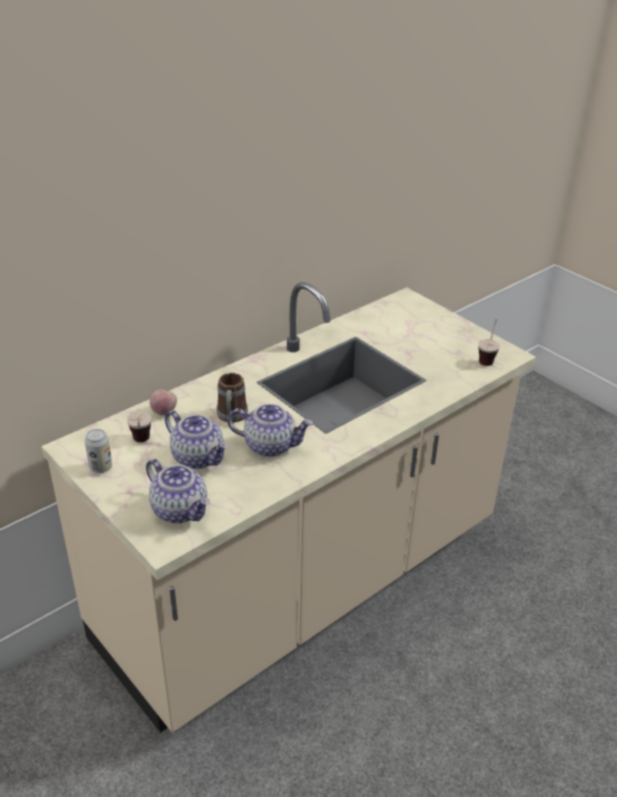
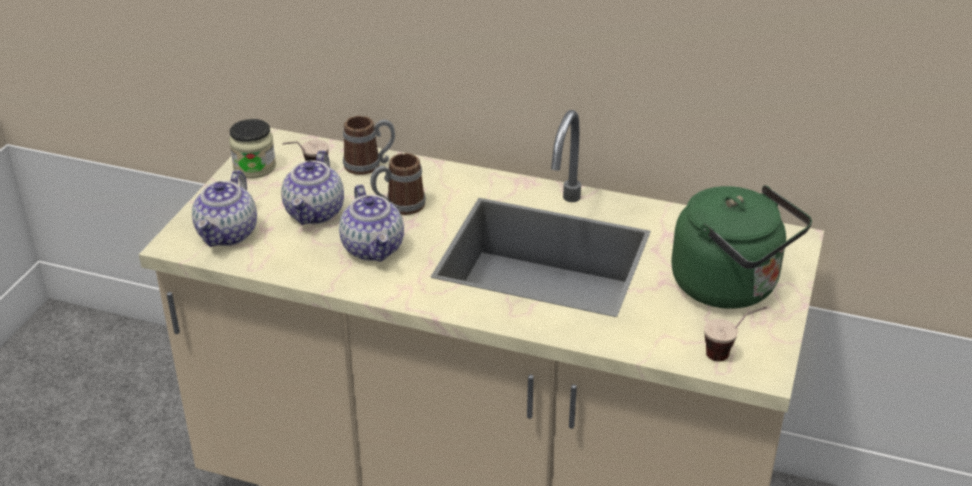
camera: 60 degrees right, 0 degrees up
(101, 467) = (254, 167): can -> jar
(164, 412) = (369, 165): apple -> mug
(431, 334) = (730, 287): none -> green kettle

